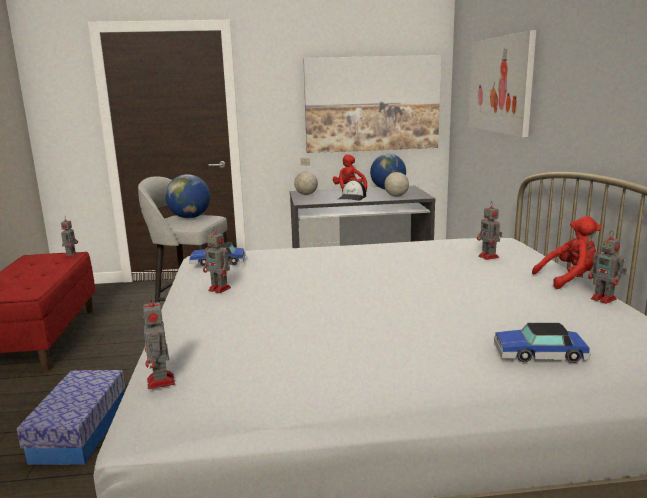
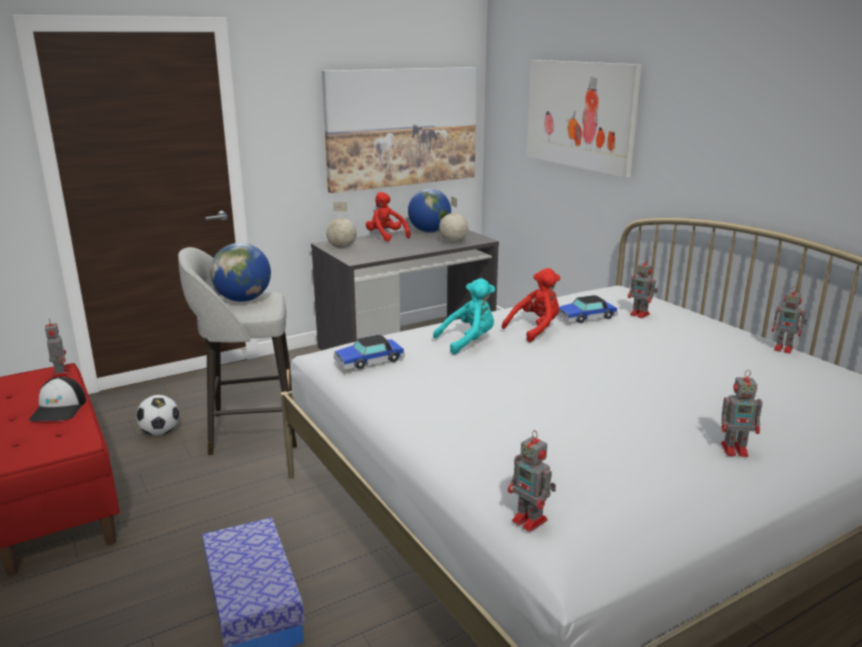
camera: 25 degrees left, 5 degrees up
(140, 311) = (160, 432): none -> football
(220, 289) = (428, 398): toy robot -> toy robot (736, 450)
(309, 259) = (468, 342): none -> turquoise plush toy
(352, 197) = (405, 248): cap -> cap (59, 409)
(539, 354) = (803, 415): toy car -> toy car (586, 317)
(569, 279) = (735, 331): red plush toy -> red plush toy (535, 329)

